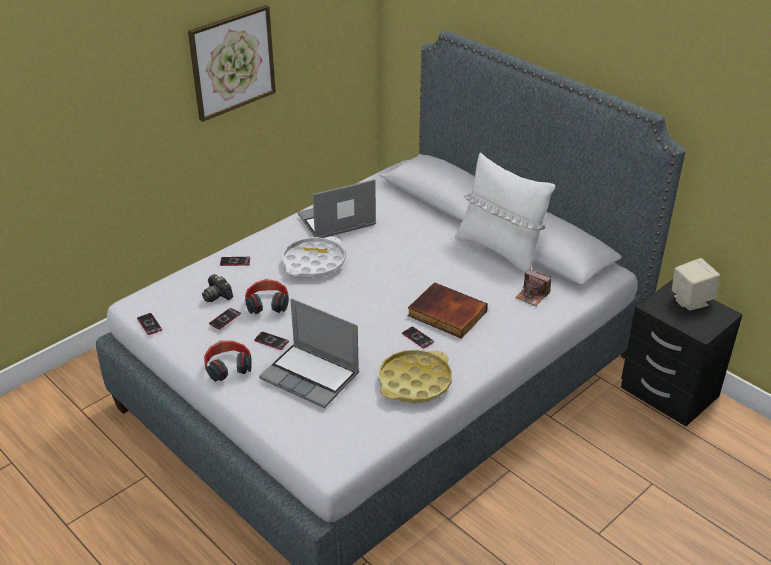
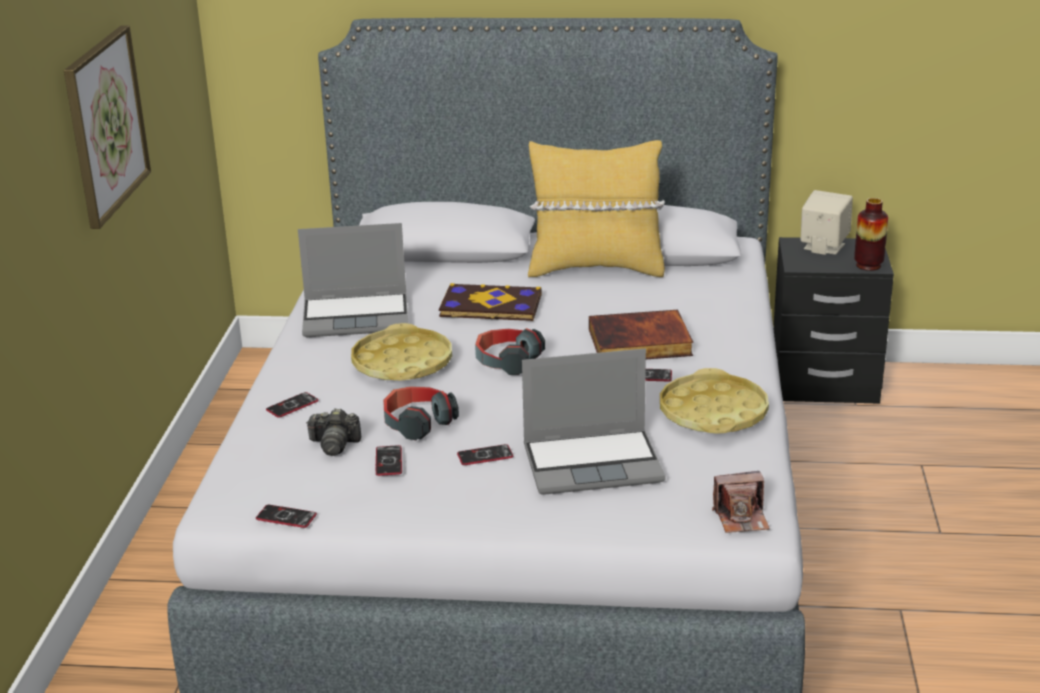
camera: 40 degrees left, 10 degrees down
(228, 367) = (475, 504): headphones -> headphones (507, 361)
(313, 263) = (402, 363): white tray -> yellow tray
(336, 221) = (357, 316): laptop -> laptop turned 120 degrees counterclockwise
(407, 248) = (490, 306): none -> book
(500, 250) = (596, 268): white pillow -> yellow pillow
(532, 295) = (697, 291): camera -> camera (741, 518)
(698, 330) = (868, 265): none -> vase

